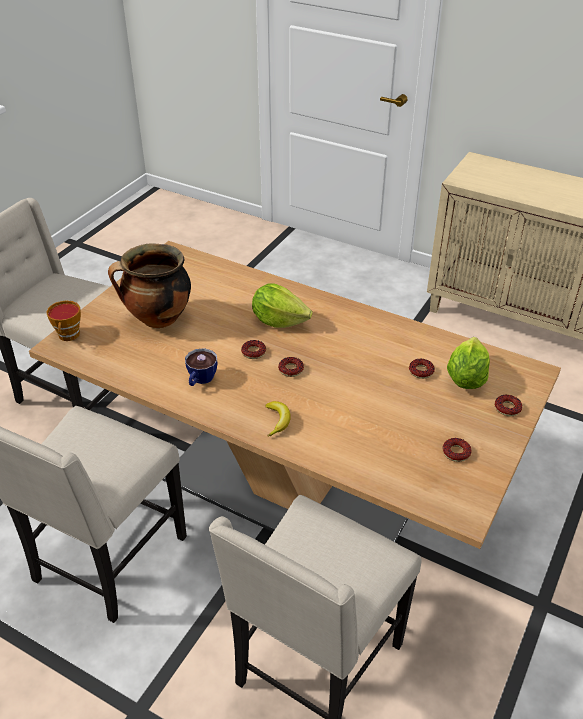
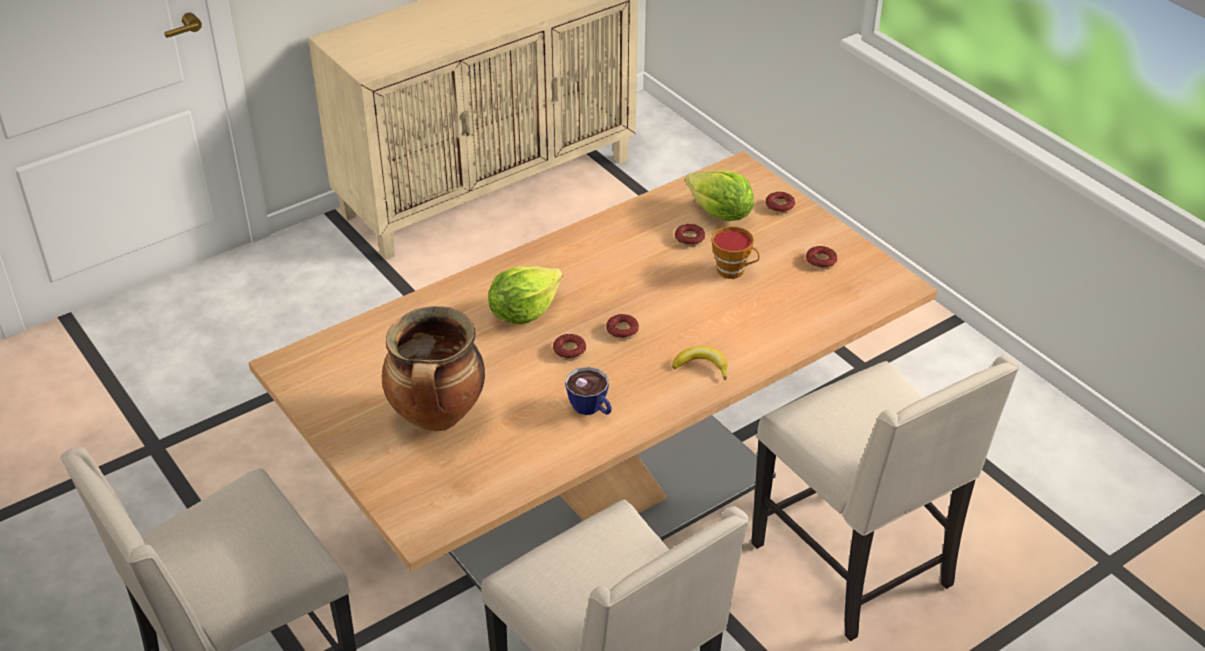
camera: 65 degrees left, 0 degrees up
(68, 336) = (408, 514): cup -> cup (734, 271)

